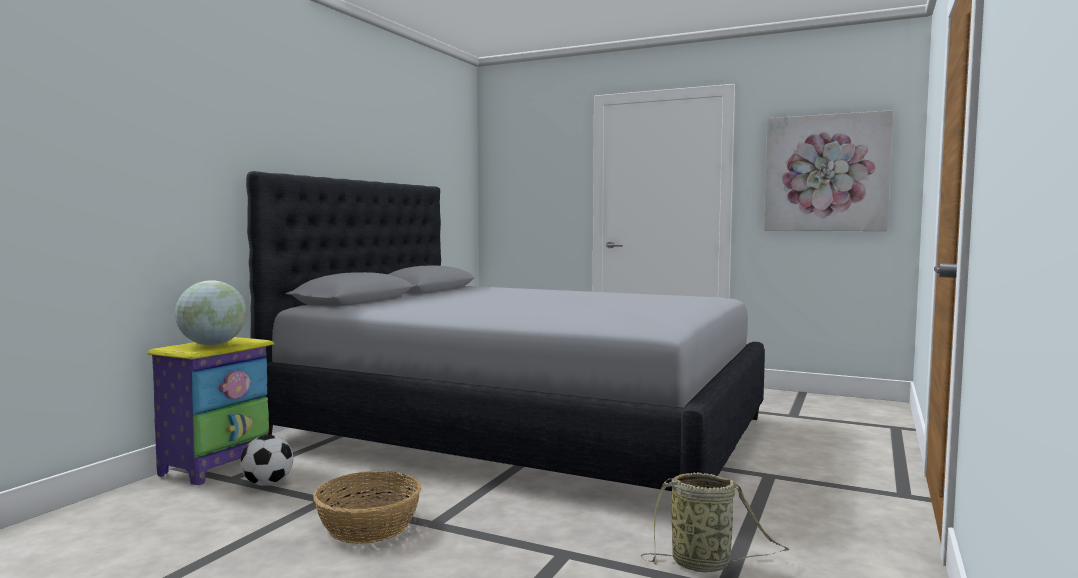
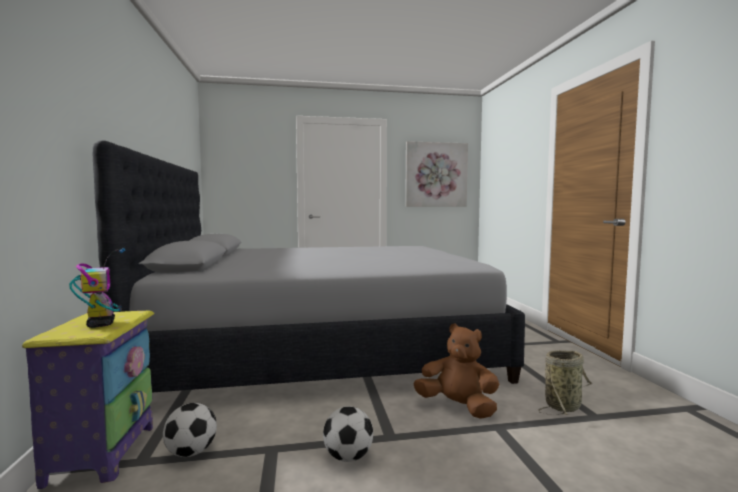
camera: 35 degrees left, 0 degrees up
(212, 344) = (101, 324): globe -> toy robot
(369, 525) = (348, 457): basket -> football
(558, 522) = (457, 407): none -> brown plush toy

